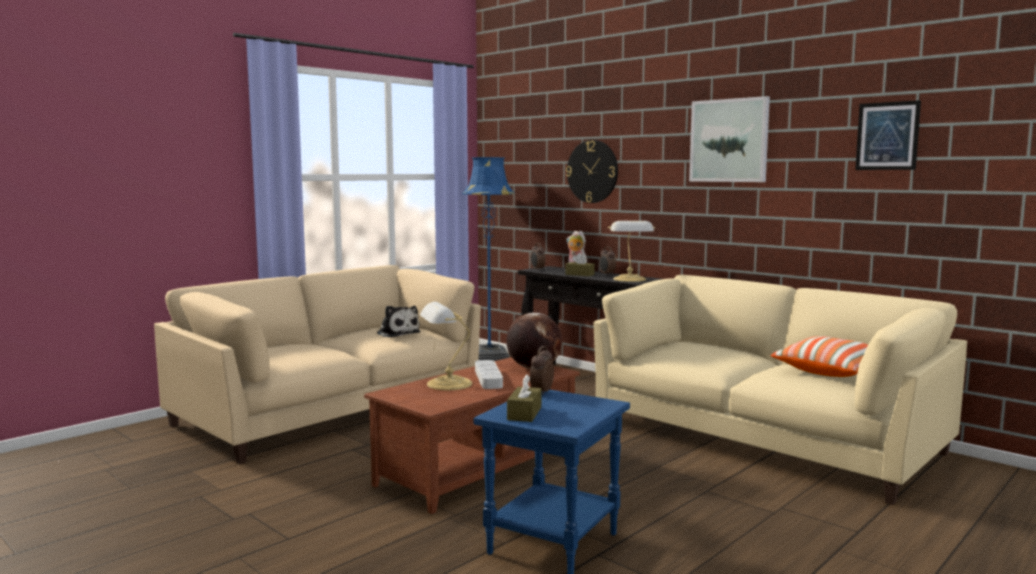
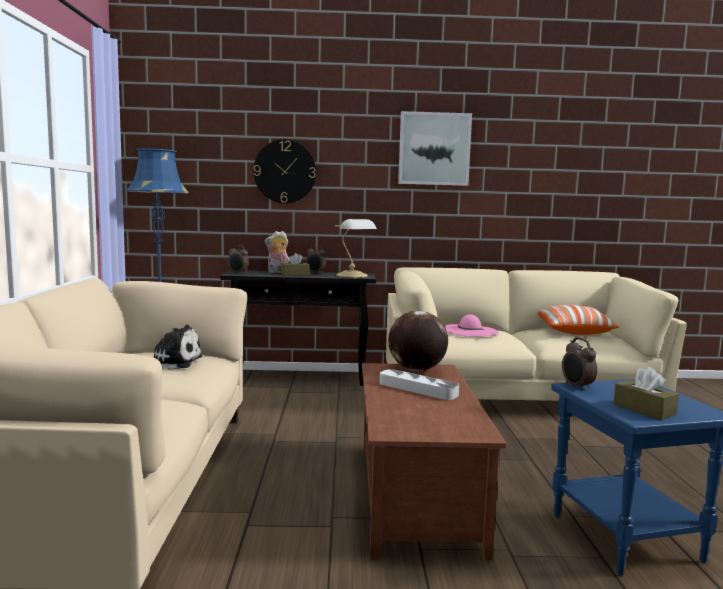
camera: 45 degrees left, 0 degrees up
(447, 384) = (406, 404): table lamp -> none
(700, 351) = (469, 331): none -> pink hat
(887, 136) = (562, 153): picture -> none

